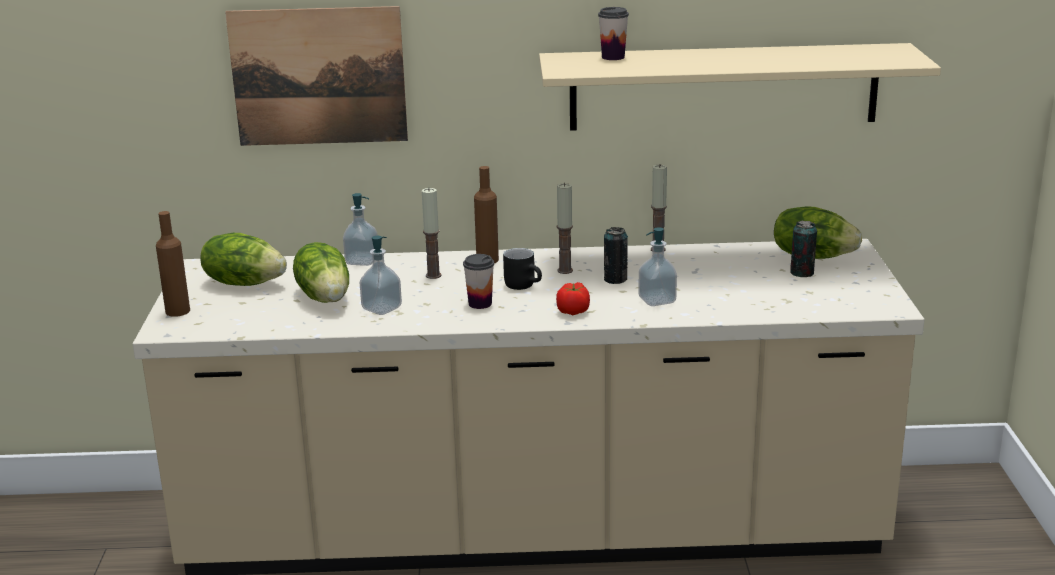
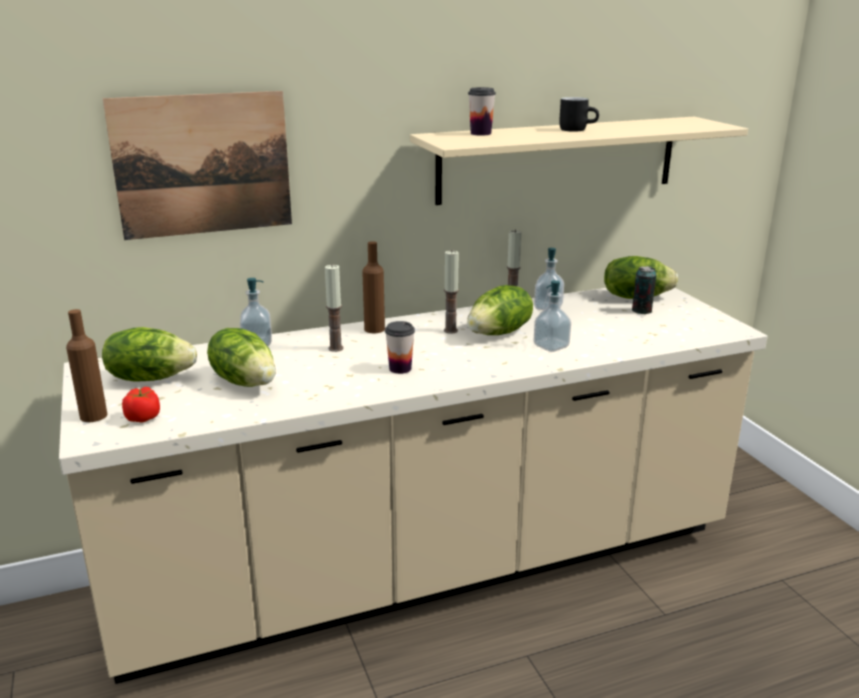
camera: 20 degrees left, 0 degrees up
(381, 308) = (309, 385): soap dispenser -> soap dispenser (548, 307)
(524, 285) = (426, 347): black mug -> black mug (577, 129)
(573, 311) = (489, 364): tomato -> tomato (143, 417)
(615, 279) = (500, 333): can -> lettuce

